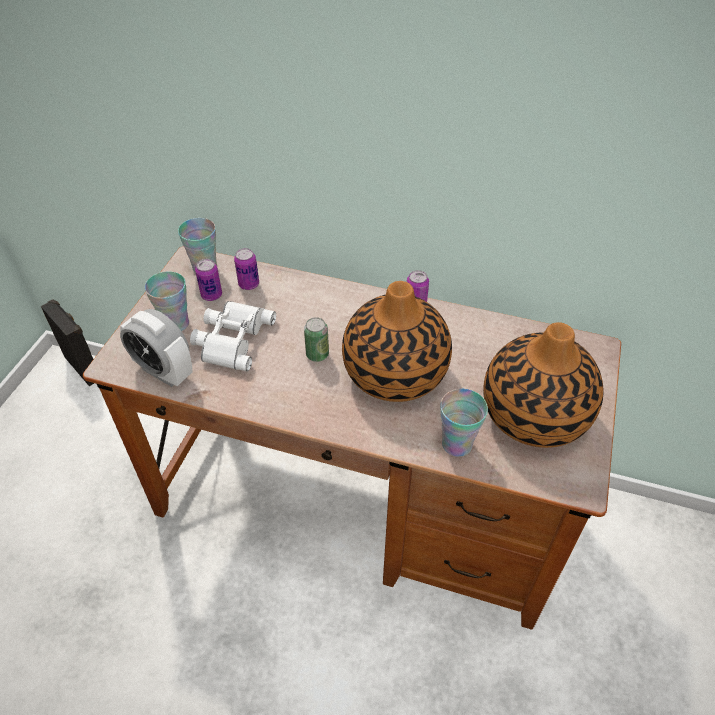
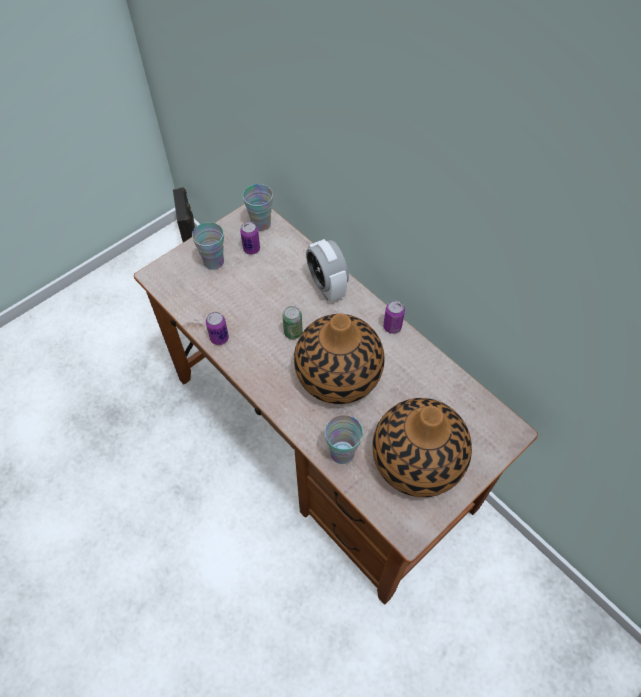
camera: 30 degrees right, 10 degrees up
(164, 372) = (184, 296): alarm clock -> alarm clock (327, 286)
(231, 338) = (243, 291): white binoculars -> none
(249, 284) = (283, 251): can -> can (219, 338)

